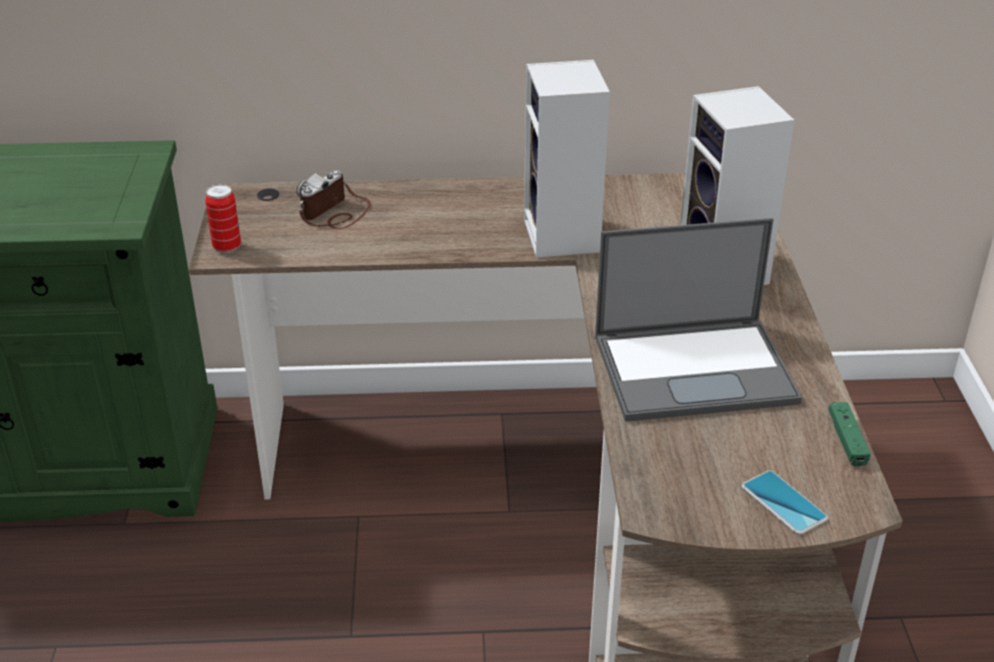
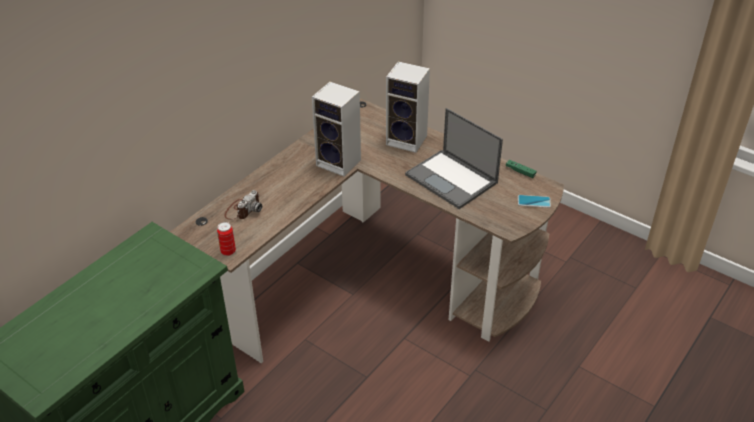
camera: 50 degrees left, 5 degrees up
(334, 213) = (243, 210): camera -> camera turned 135 degrees counterclockwise
(696, 369) = (452, 179): laptop -> laptop turned 105 degrees clockwise

